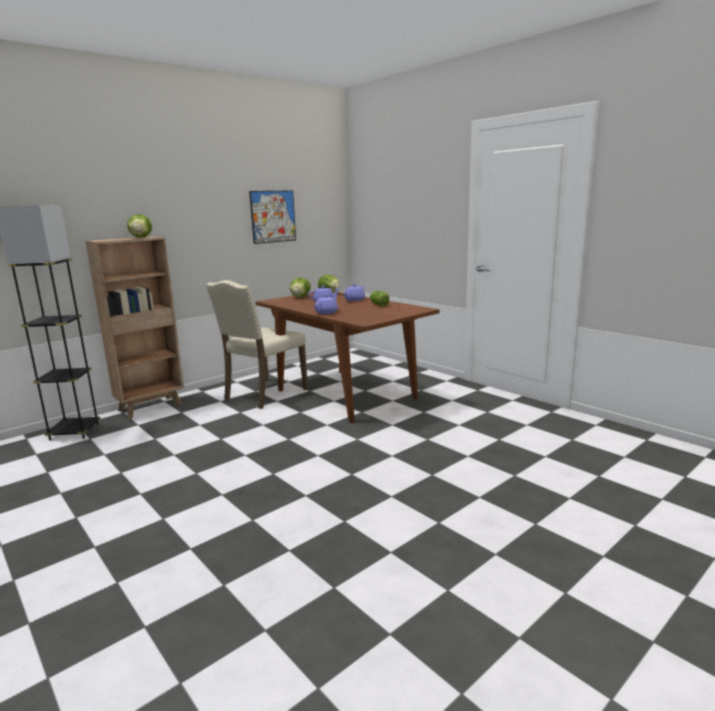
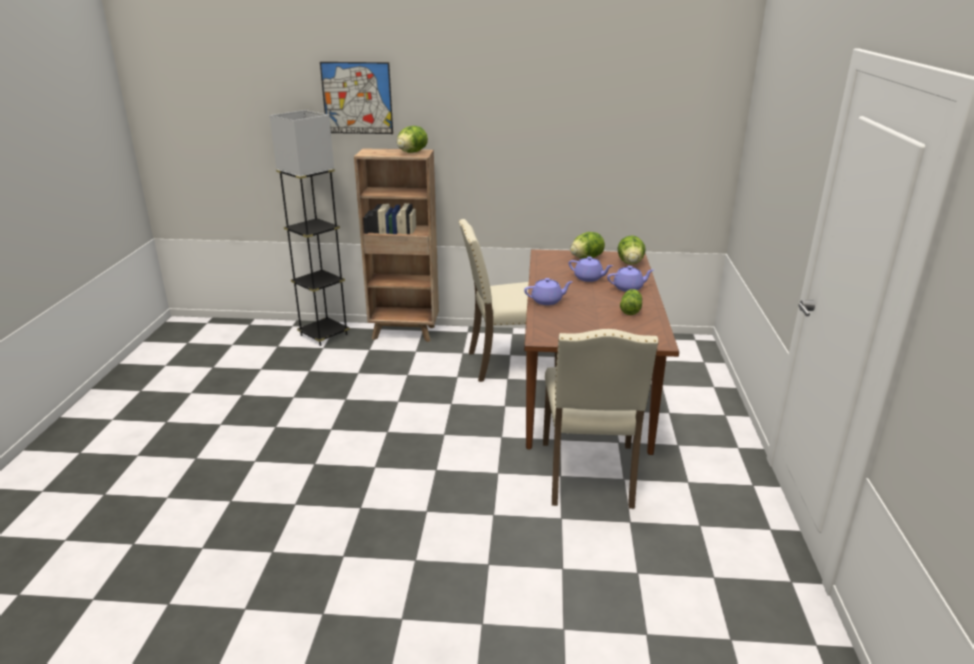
camera: 45 degrees right, 10 degrees up
(273, 216) = (603, 136): picture -> picture (357, 98)
(406, 418) = (589, 475): none -> beige chair

